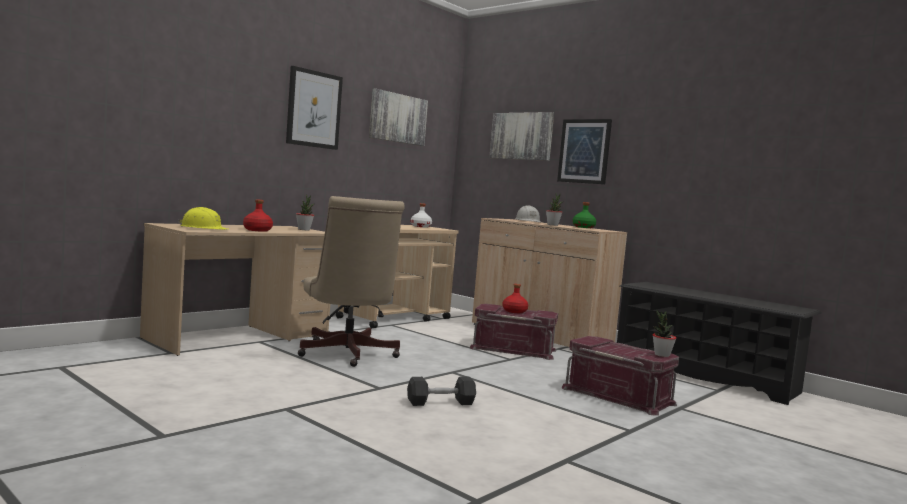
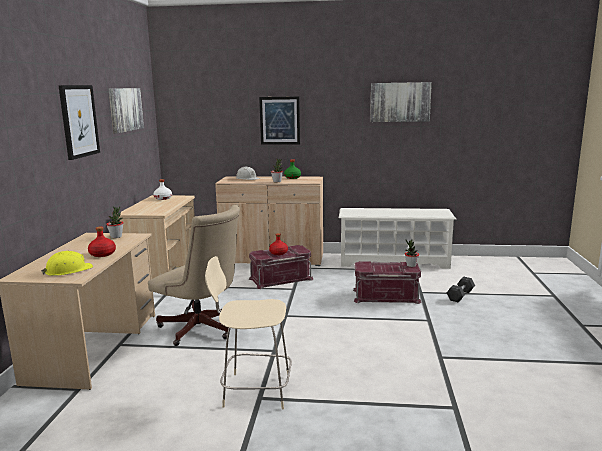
camera: 35 degrees left, 10 degrees up
(294, 403) = (254, 390): none -> beige stool
(440, 403) = (324, 345): grey dumbbell -> grey dumbbell (460, 295)
(521, 136) = (222, 110): picture -> picture (400, 102)
(705, 376) = (394, 261): black shoe rack -> white shoe rack

